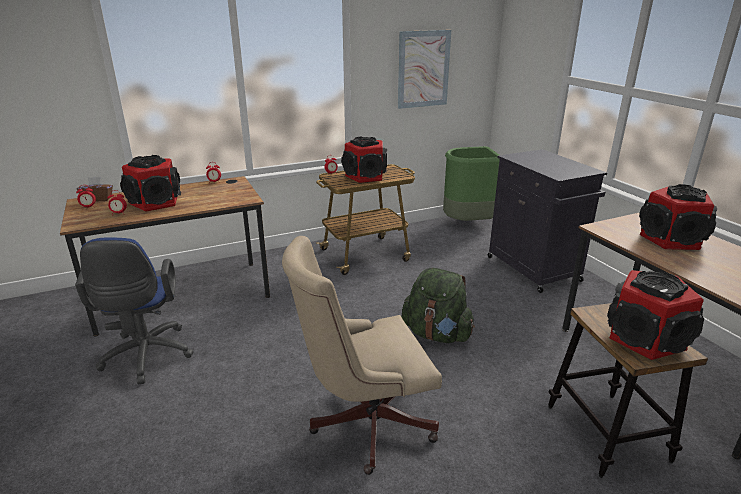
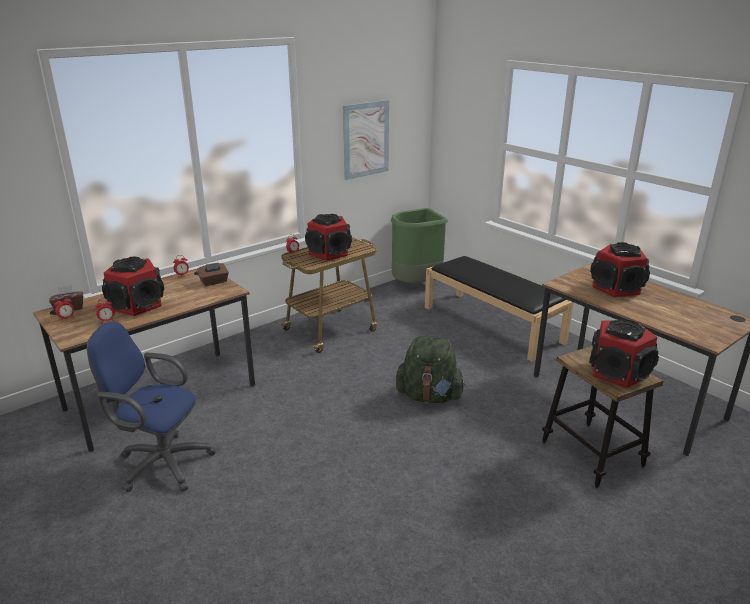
camera: 15 degrees left, 0 degrees up
(146, 357) = (160, 463): blue office chair -> blue office chair turned 135 degrees clockwise
(238, 190) = (214, 282): none -> brown tissue box
(364, 423) = (398, 483): beige office chair -> none
(534, 270) = (493, 324): black cabinet -> black bench

